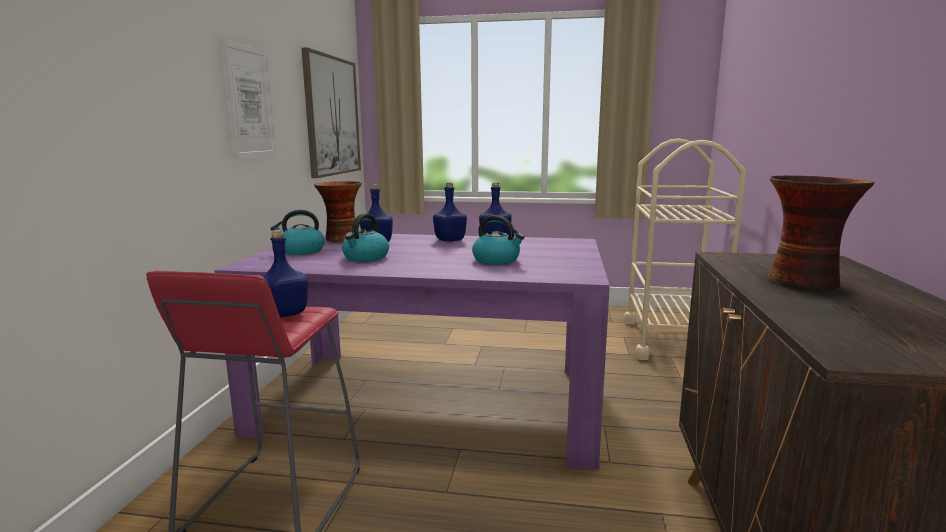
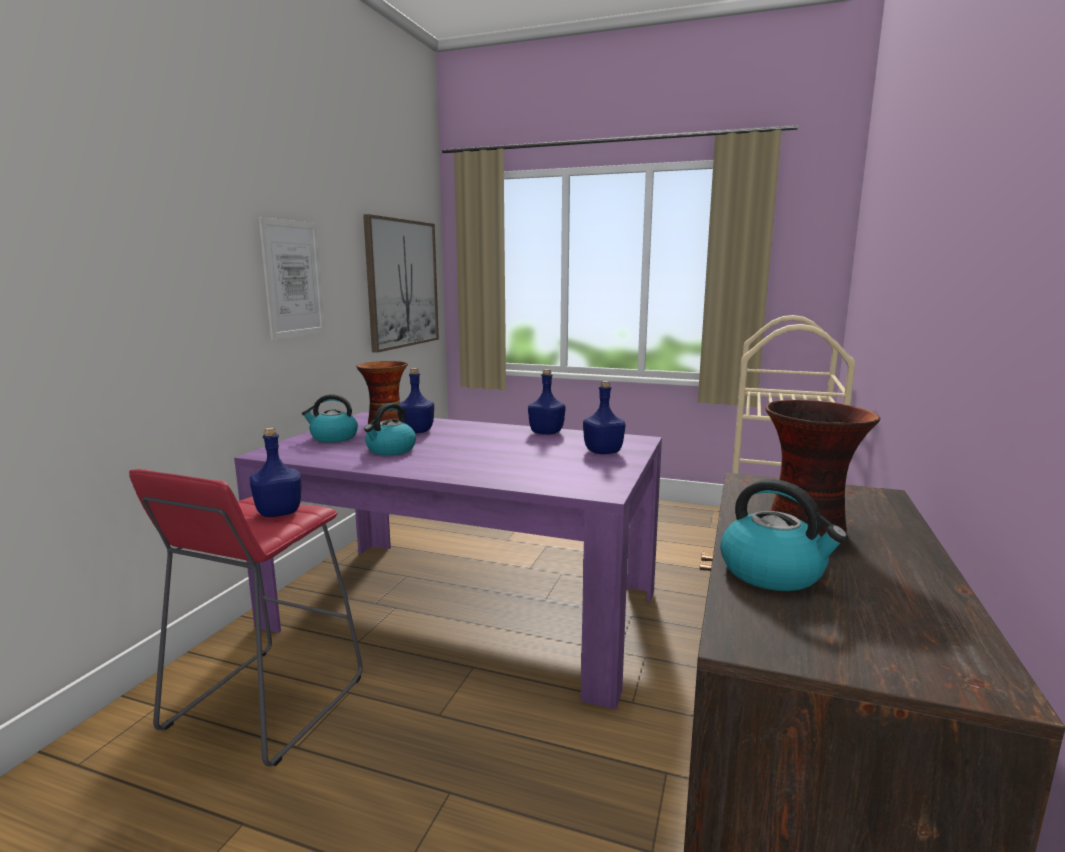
camera: 10 degrees right, 0 degrees up
(450, 240) = (497, 431): blue bottle -> blue bottle (603, 452)
(497, 260) = (525, 462): kettle -> kettle (773, 572)

